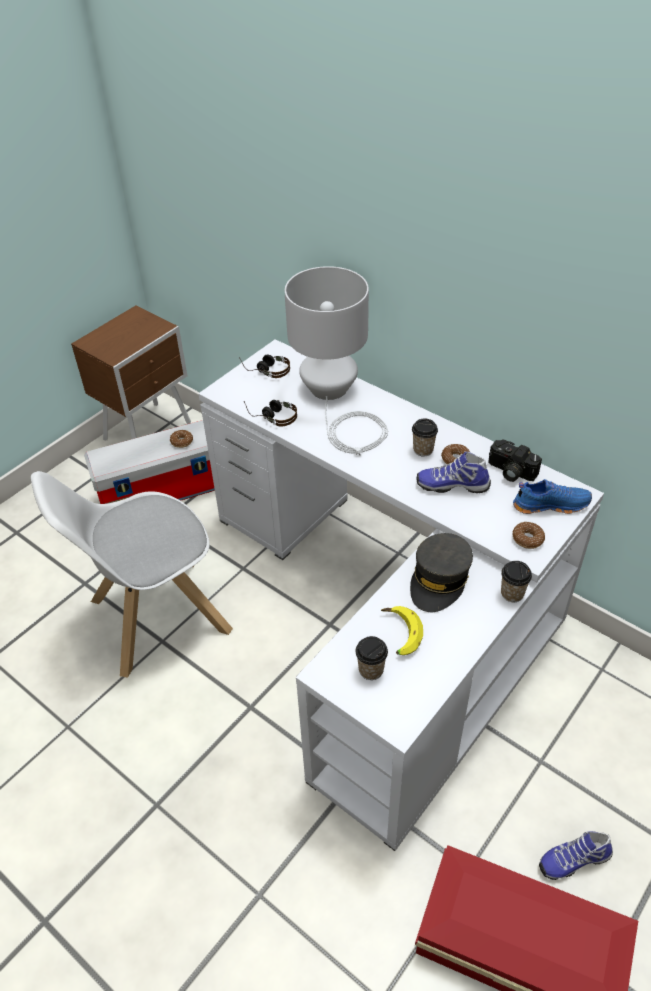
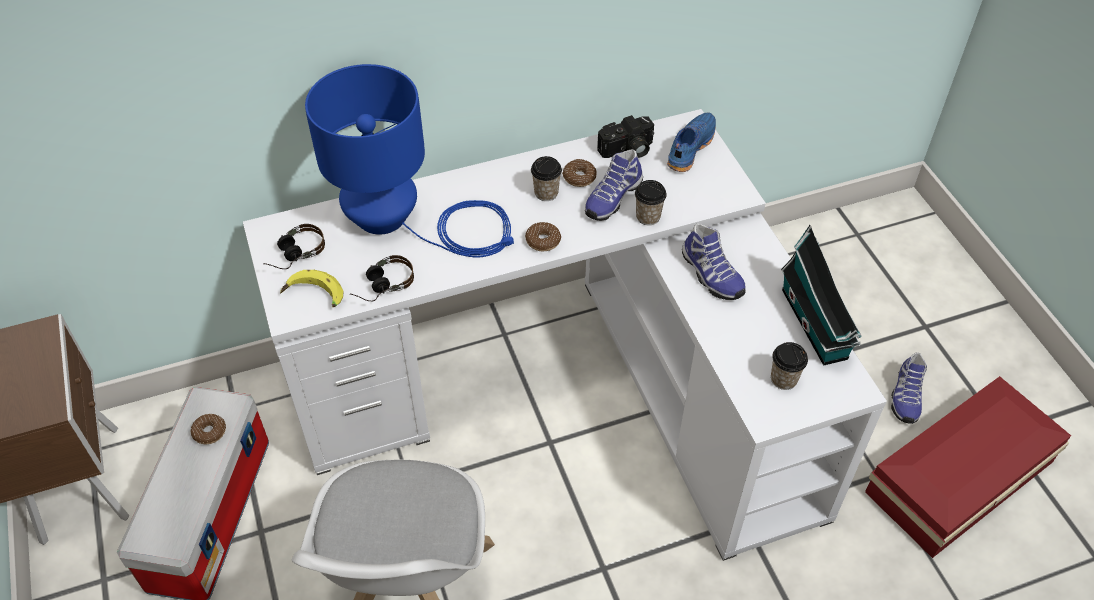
camera: 60 degrees left, 5 degrees up
(339, 405) = (417, 222): grey table lamp -> blue table lamp
(399, 634) = (754, 337): banana -> banana (314, 296)
(439, 580) = (710, 275): grey cap -> shoe
(443, 670) = (815, 327): none -> toy house
(512, 593) = (760, 235): cup -> cup (648, 217)
(527, 539) = (719, 185): donut -> donut (543, 241)

